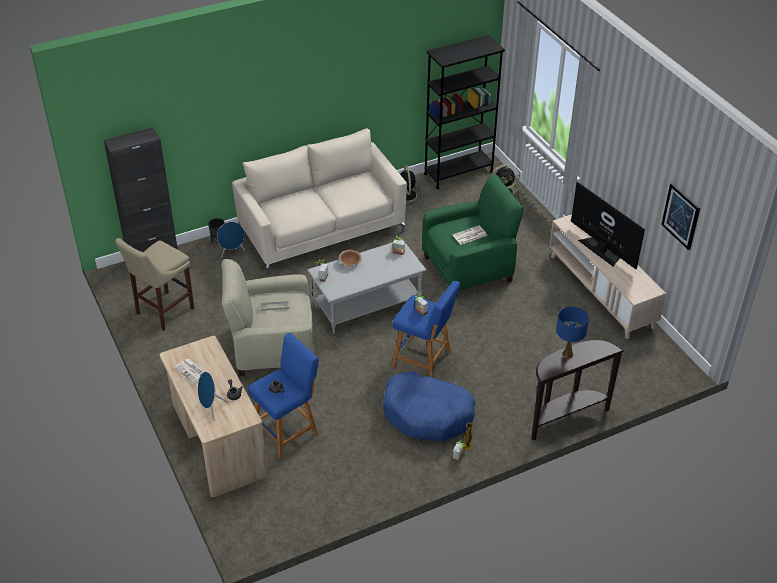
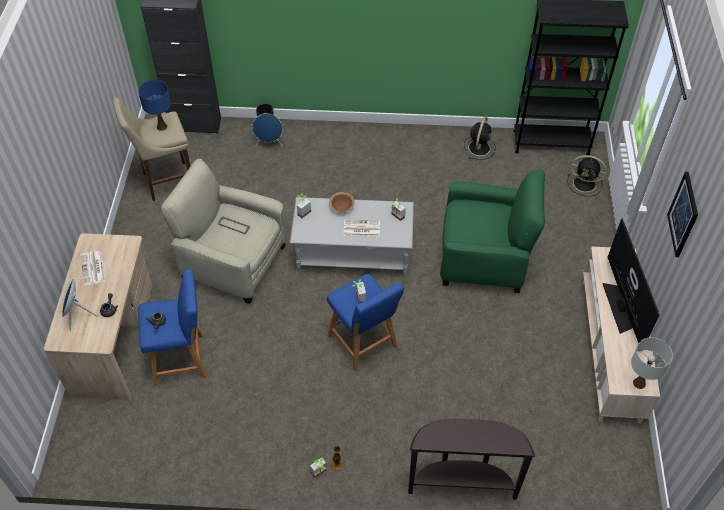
camera: 30 degrees right, 10 degrees up
(321, 230) = (367, 154): beige sofa -> none
(427, 414) = (324, 407): blue dog bed -> none
(469, 235) = (484, 227): newspaper -> newspaper (361, 229)
(567, 354) = (466, 429): blue table lamp -> blue table lamp (161, 127)
(647, 291) = (639, 383): none -> white table lamp
(681, 216) = (698, 325): picture -> picture (683, 214)

